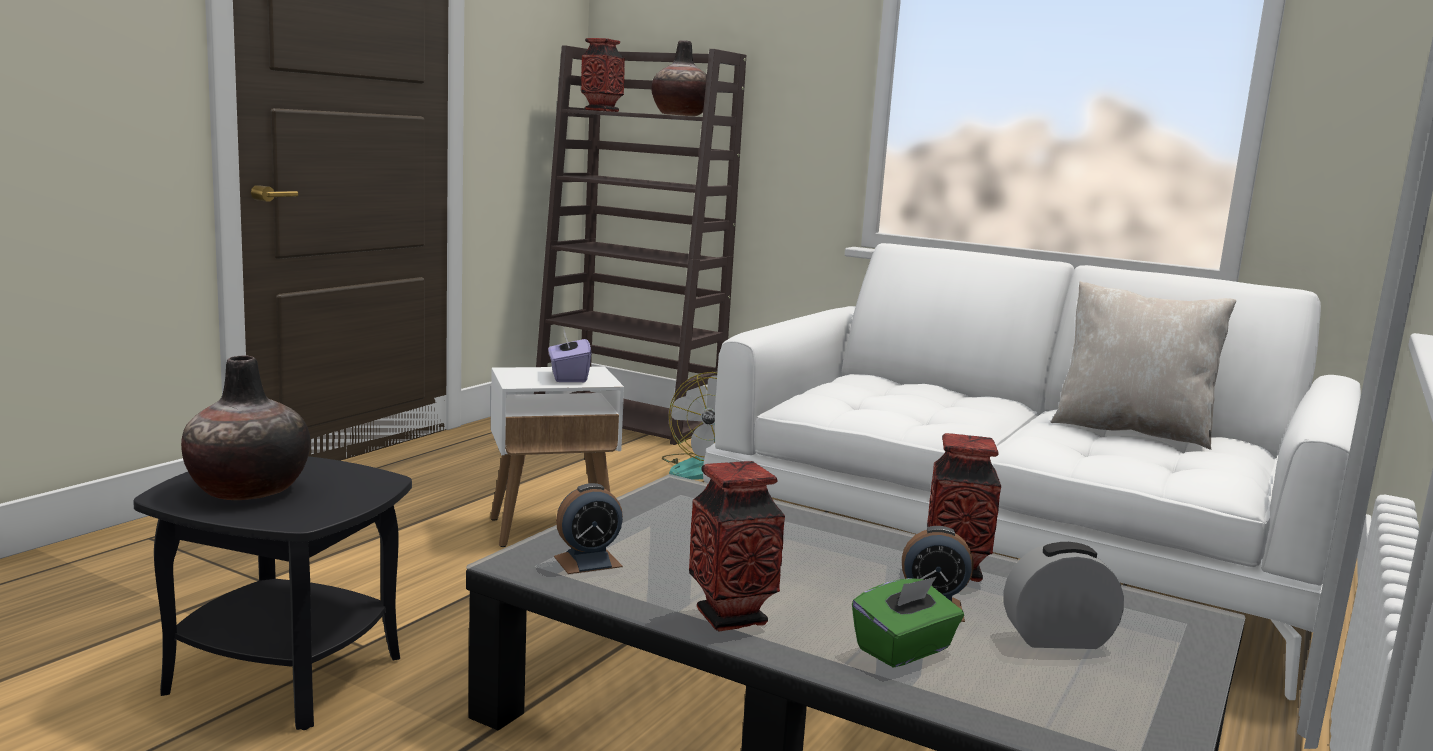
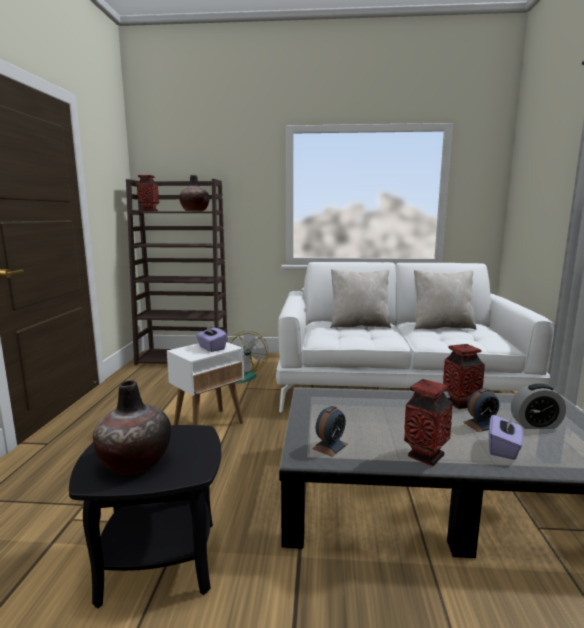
camera: 25 degrees left, 0 degrees up
(904, 650) = (503, 449): green tissue box -> purple tissue box
(935, 395) = (359, 325): none -> beige pillow
(1057, 639) = (535, 425): alarm clock -> alarm clock turned 150 degrees counterclockwise

